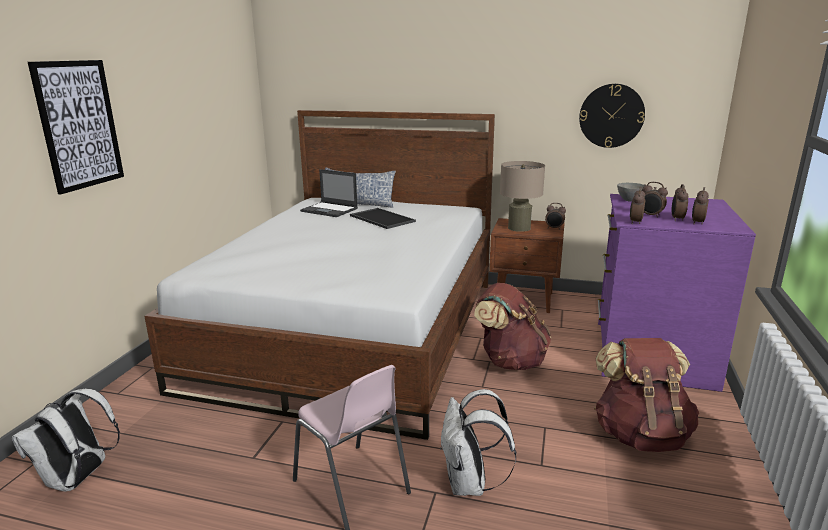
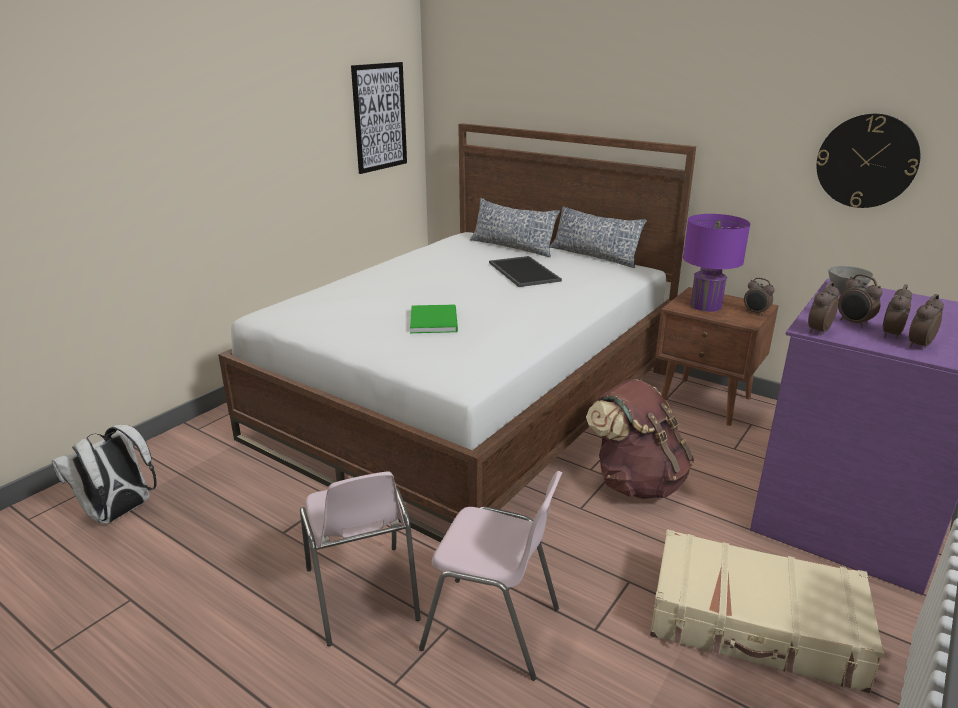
camera: 20 degrees right, 5 degrees up
(79, 125) = (173, 139): picture -> picture (379, 117)
(330, 210) = (472, 252): laptop -> none
(341, 258) = (435, 320): none -> green book
(424, 203) = (594, 256): none -> pillow
(469, 484) = (493, 629): white backpack -> pink chair
(519, 228) = (705, 305): beige table lamp -> purple table lamp
(640, 434) = (755, 625): brown backpack -> beige suitcase

